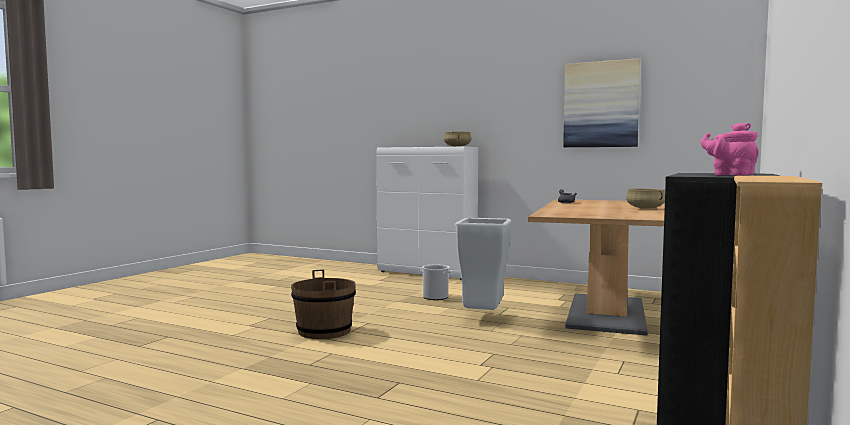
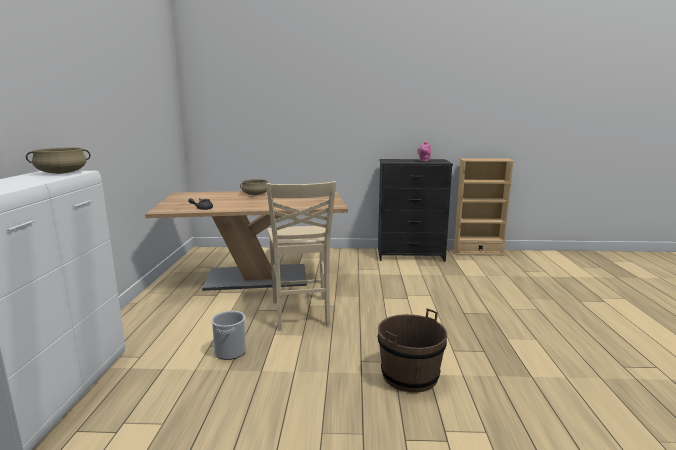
camera: 115 degrees left, 10 degrees up
(483, 318) = (301, 314): grey trash can -> beige chair
(601, 104) = (126, 108): picture -> none

